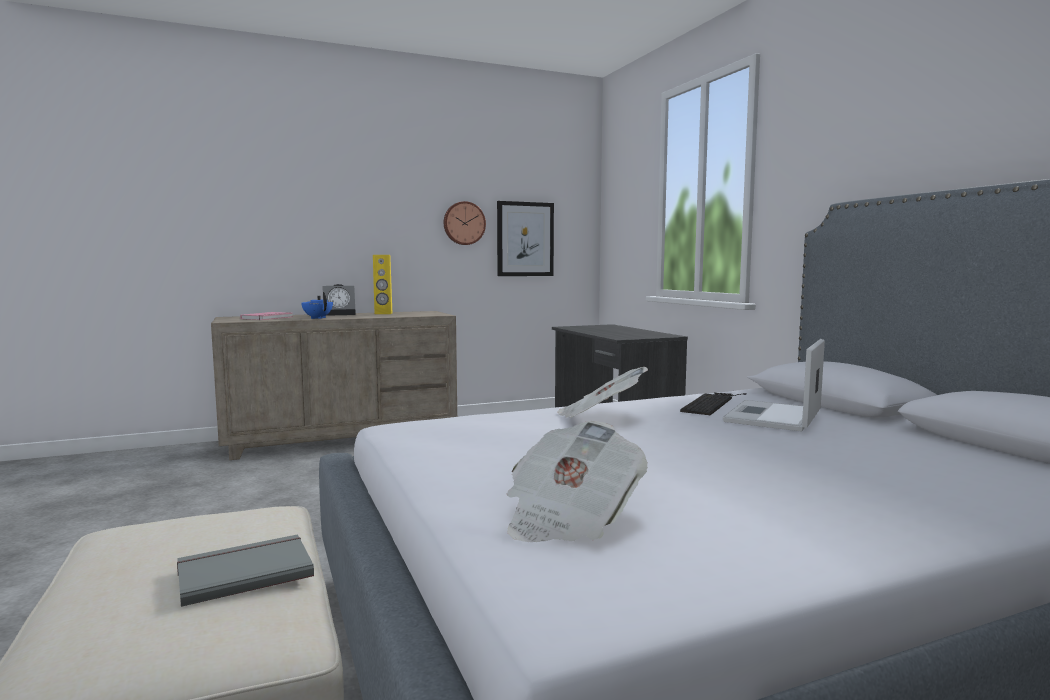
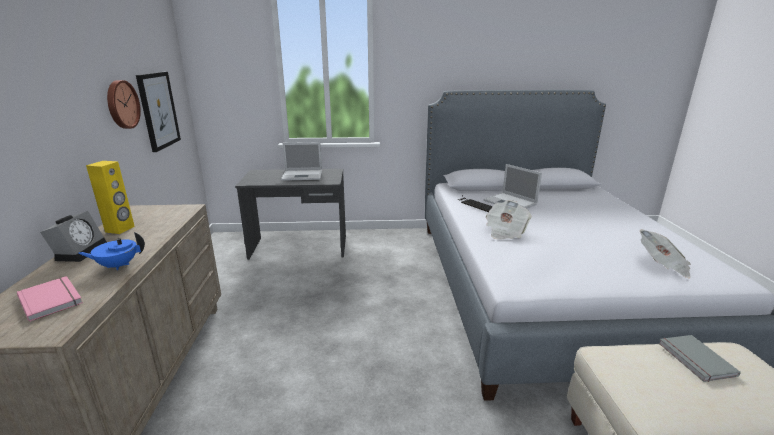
camera: 70 degrees left, 15 degrees up
(624, 332) = (303, 175): none -> laptop

